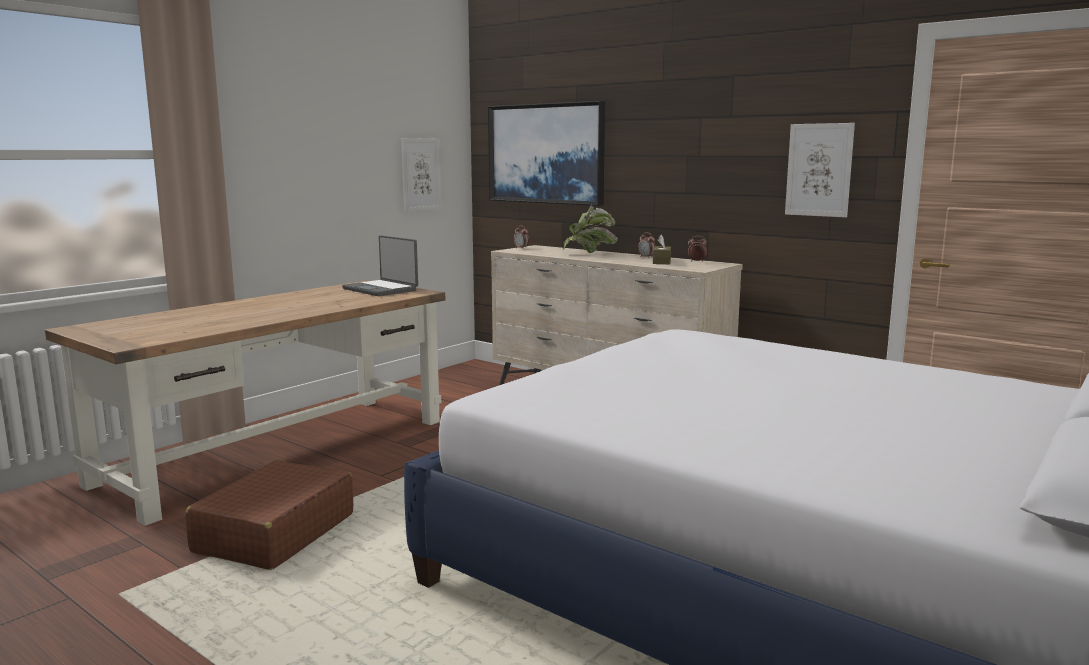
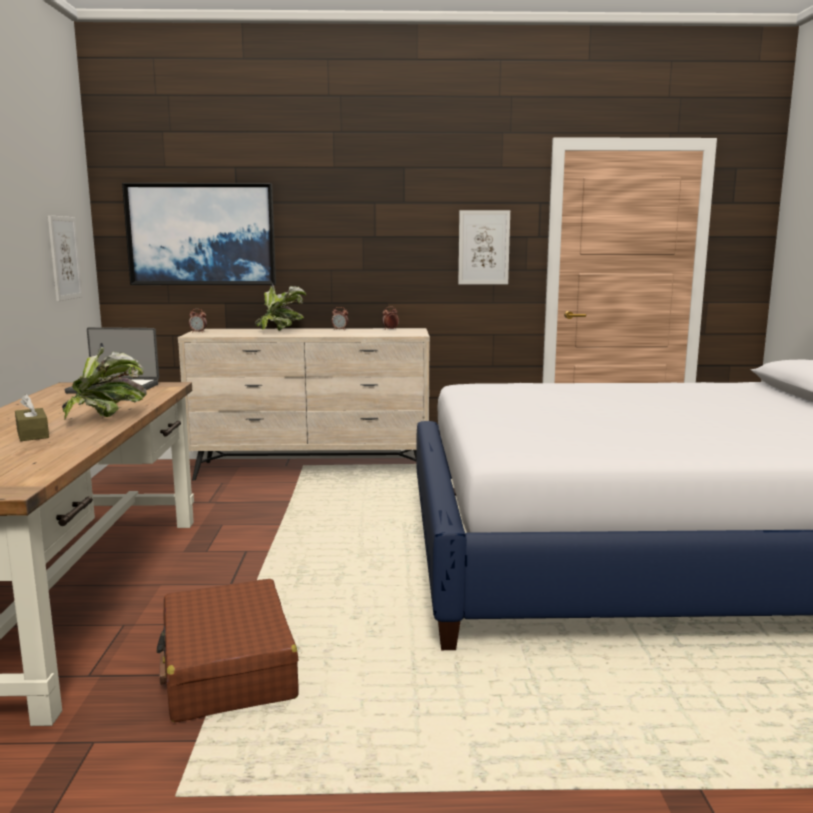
camera: 40 degrees left, 0 degrees up
(305, 311) = (107, 419): none -> potted plant
(661, 262) = (366, 332): brown tissue box -> brown tissue box (32, 434)

